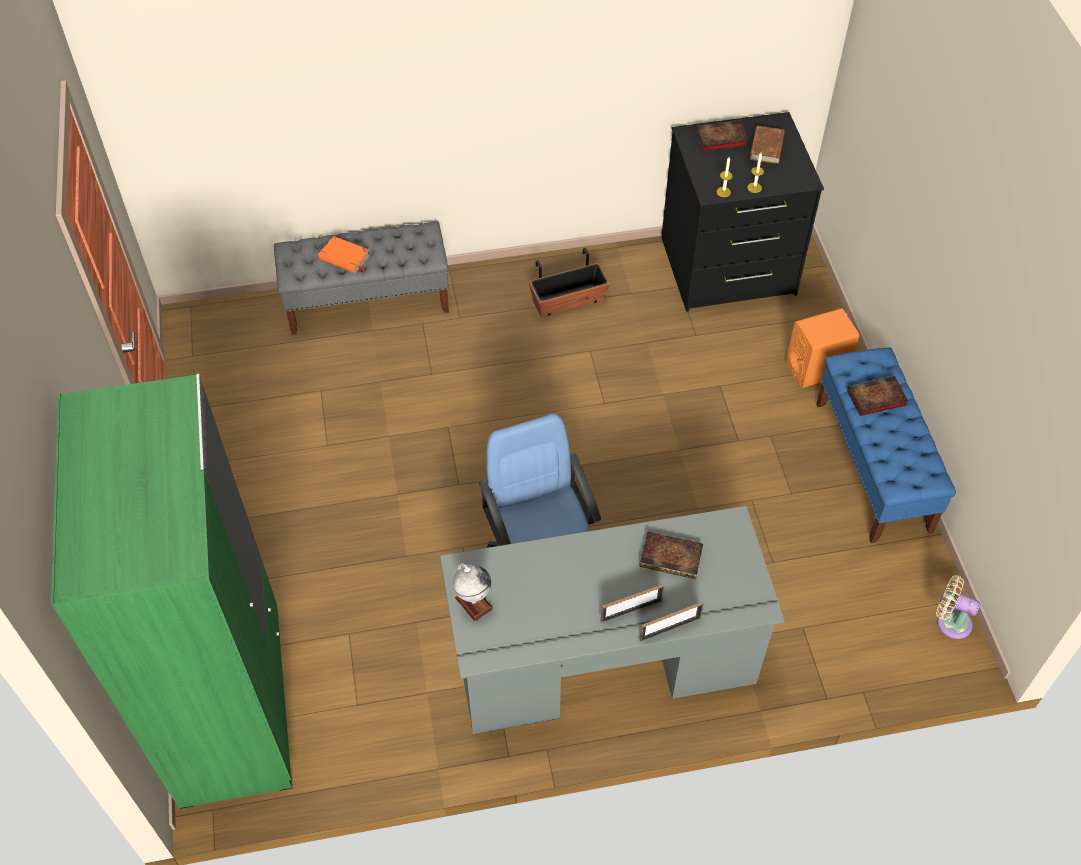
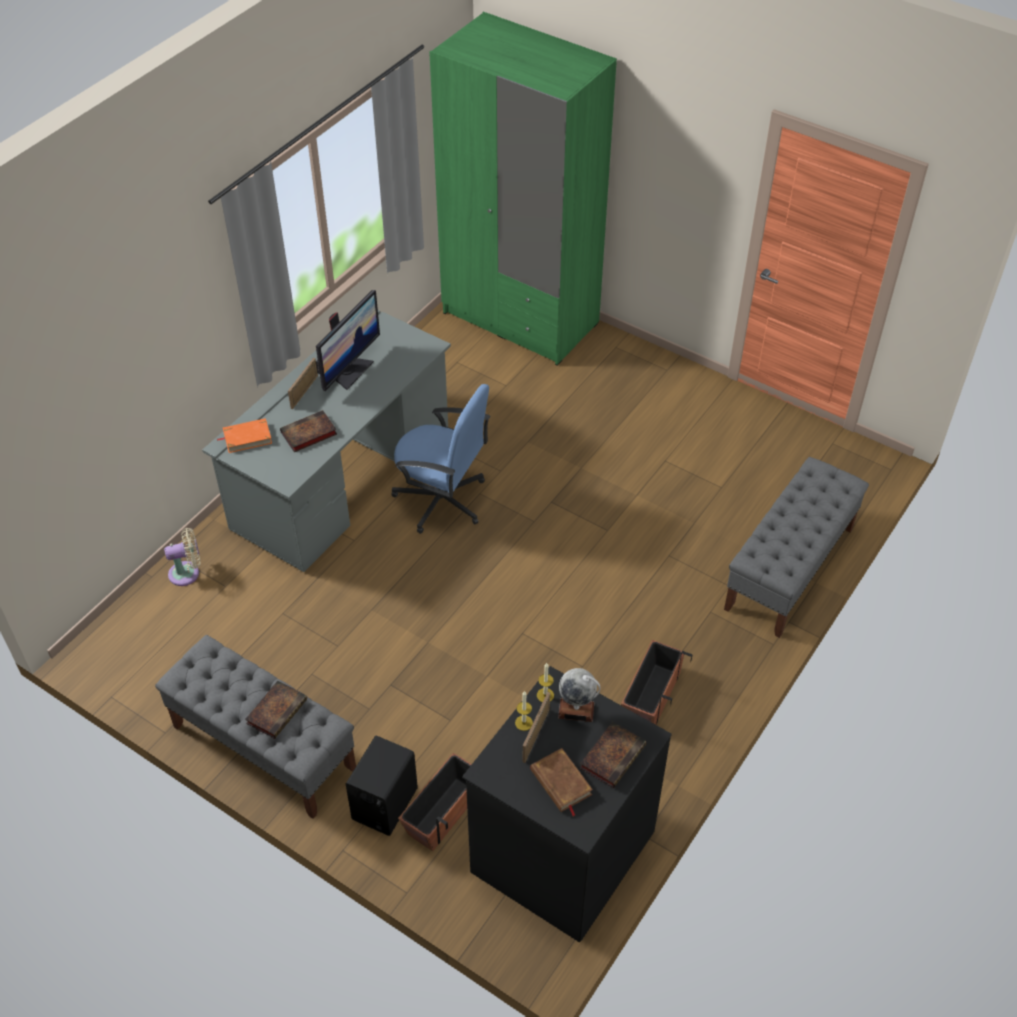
camera: 135 degrees right, 5 degrees down
(344, 257) = (803, 506): orange book -> orange book (247, 438)
(473, 603) = (401, 336): globe -> globe (576, 710)
(565, 599) = (350, 371): none -> monitor
(670, 629) = (271, 398): picture frame -> picture frame (536, 735)
(781, 337) = (443, 812): none -> planter
(816, 368) = (385, 804): orange speaker -> black speaker
(873, 466) = (263, 747): blue bench -> grey bench
(950, 621) = (117, 667): beige fan -> beige fan (187, 573)

